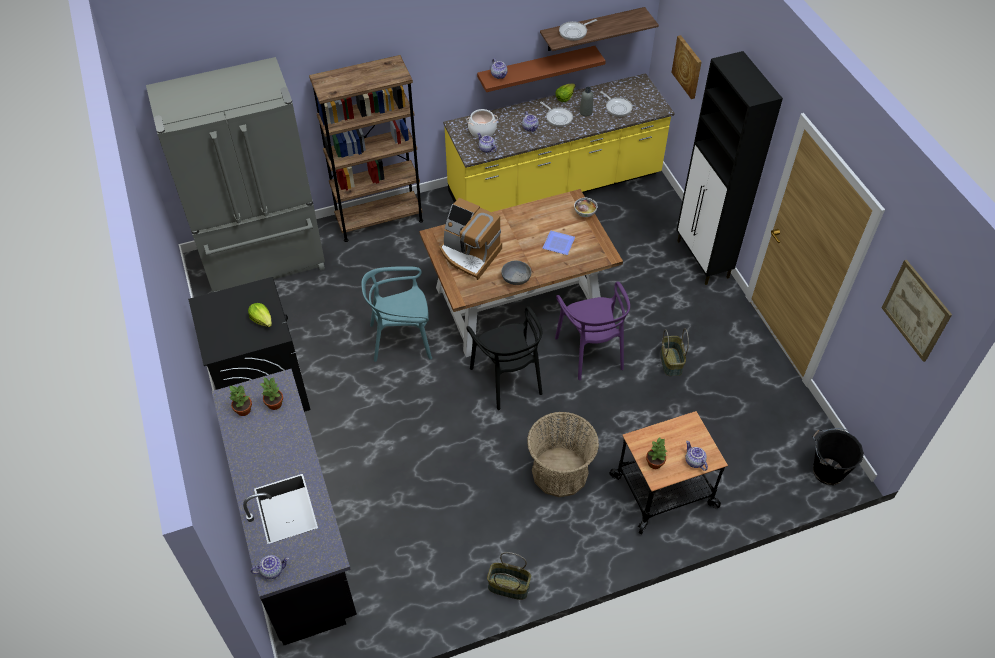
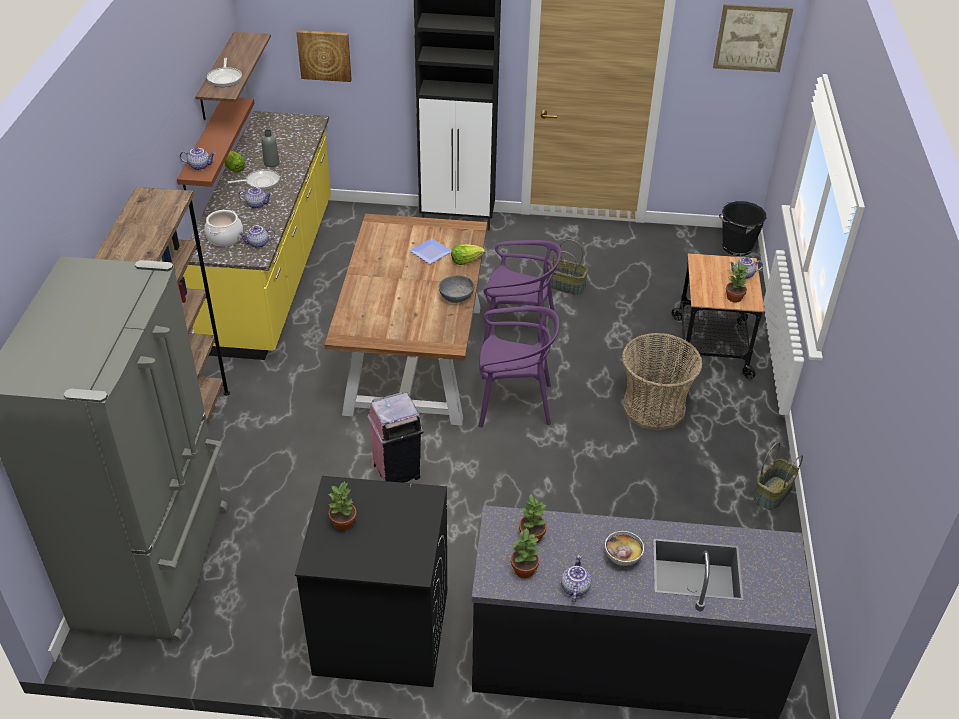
camera: 65 degrees left, 10 degrees down
(236, 303) = (344, 523): none -> potted plant
(262, 320) = (392, 505): lettuce -> lettuce (466, 260)
(272, 570) = (782, 605): teapot -> teapot (574, 588)
(401, 339) = (397, 470): turquoise chair -> pink trash can
(469, 254) = (394, 318): coffee machine -> none
(508, 379) = (513, 403): black chair -> purple chair
(585, 213) = (403, 222): bowl -> bowl (622, 558)
(617, 107) = (286, 143): frying pan -> none

